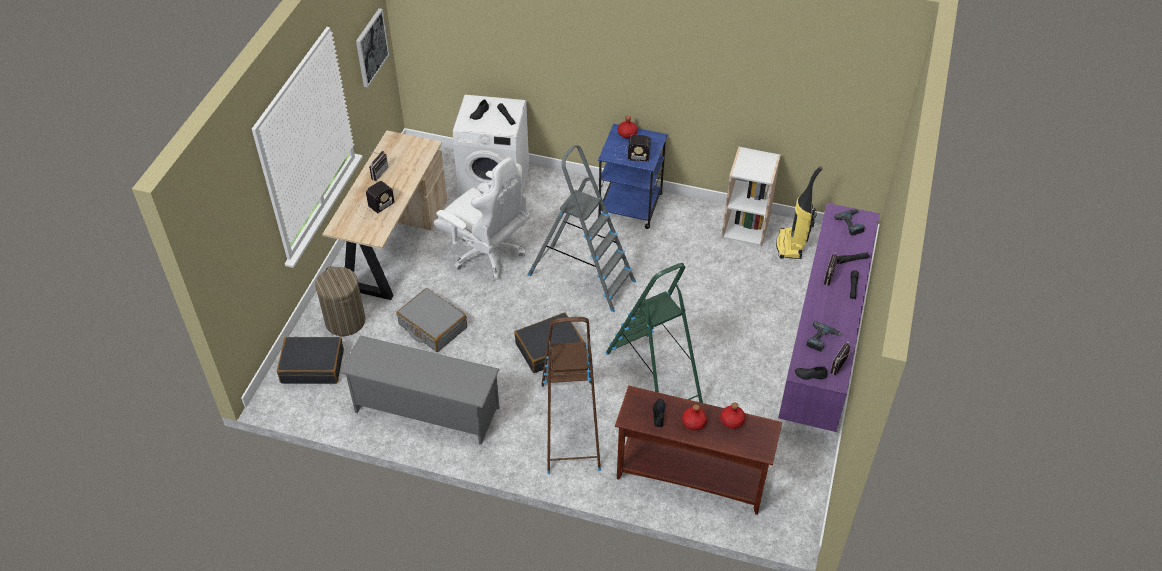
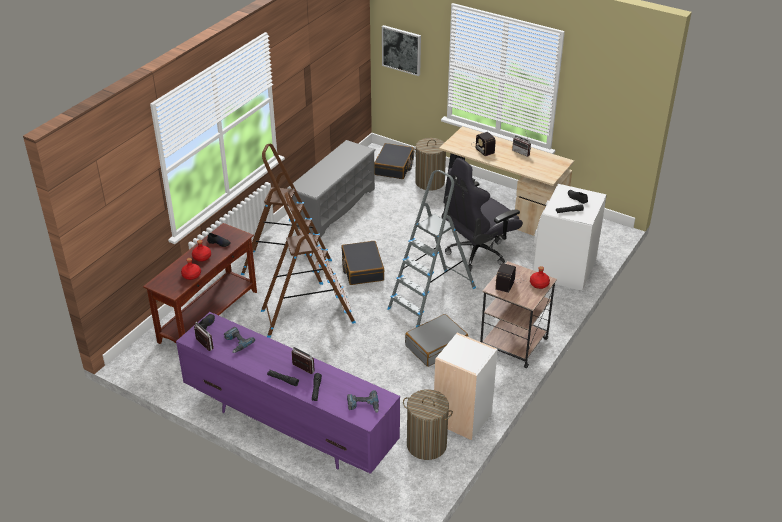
camera: 105 degrees right, 10 degrees down
(371, 47) = (613, 105): picture -> picture (401, 50)
(432, 326) = (409, 218): grey suitcase -> grey suitcase (436, 346)
(484, 252) = (479, 251): white office chair -> black office chair
(631, 206) = (513, 344): blue cart -> brown cart
(653, 378) = (308, 316): green step ladder -> brown step ladder
(791, 245) = (426, 445): vacuum cleaner -> laundry basket

